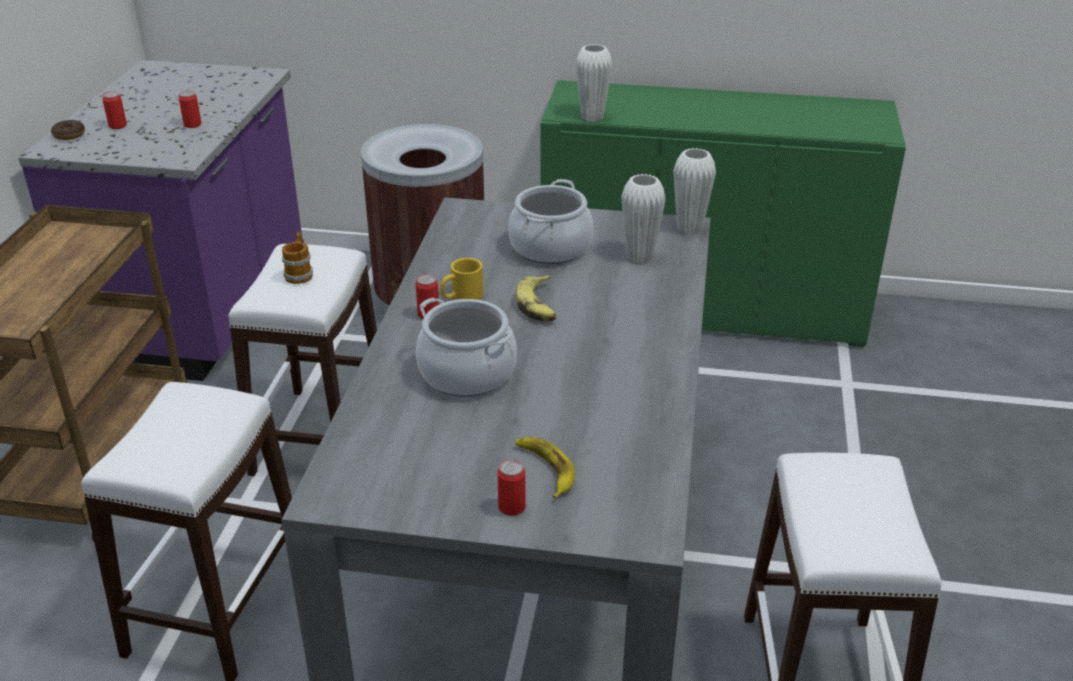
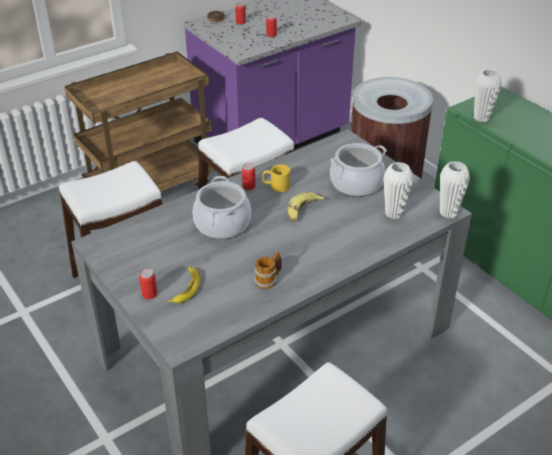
camera: 45 degrees right, 5 degrees up
(300, 273) = (248, 137): mug -> mug (269, 279)

